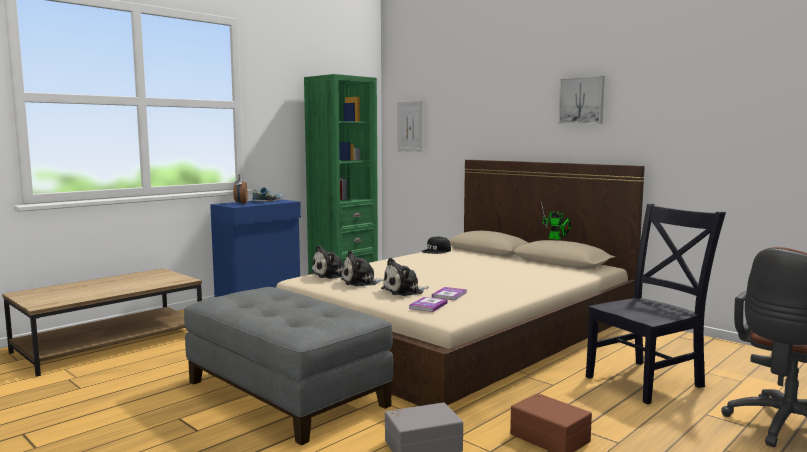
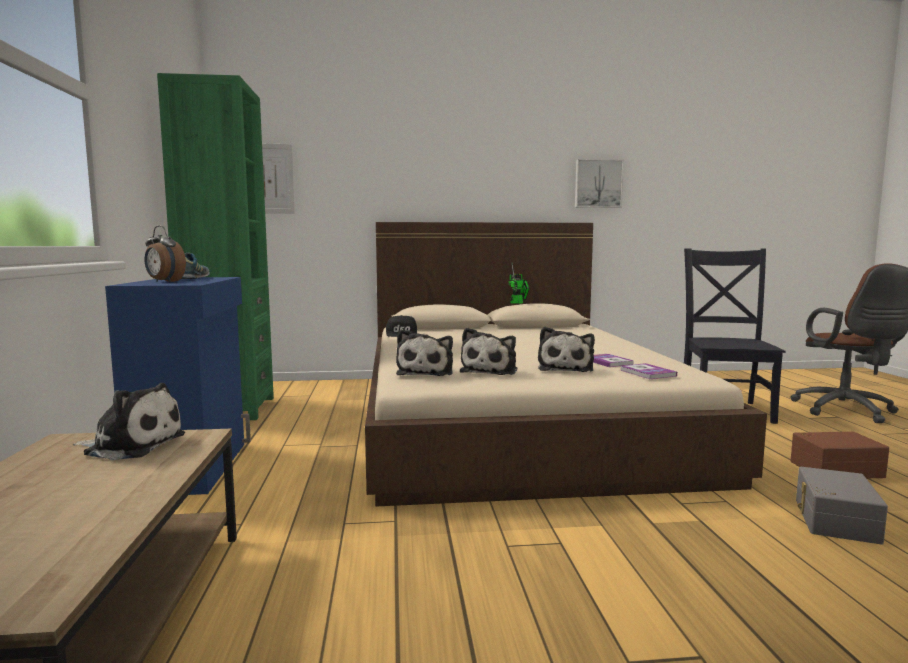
camera: 50 degrees left, 0 degrees up
(163, 277) = (131, 445): none -> plush toy
(287, 393) = (603, 545): grey ottoman -> none
(582, 100) = (522, 156): picture -> picture (598, 184)

